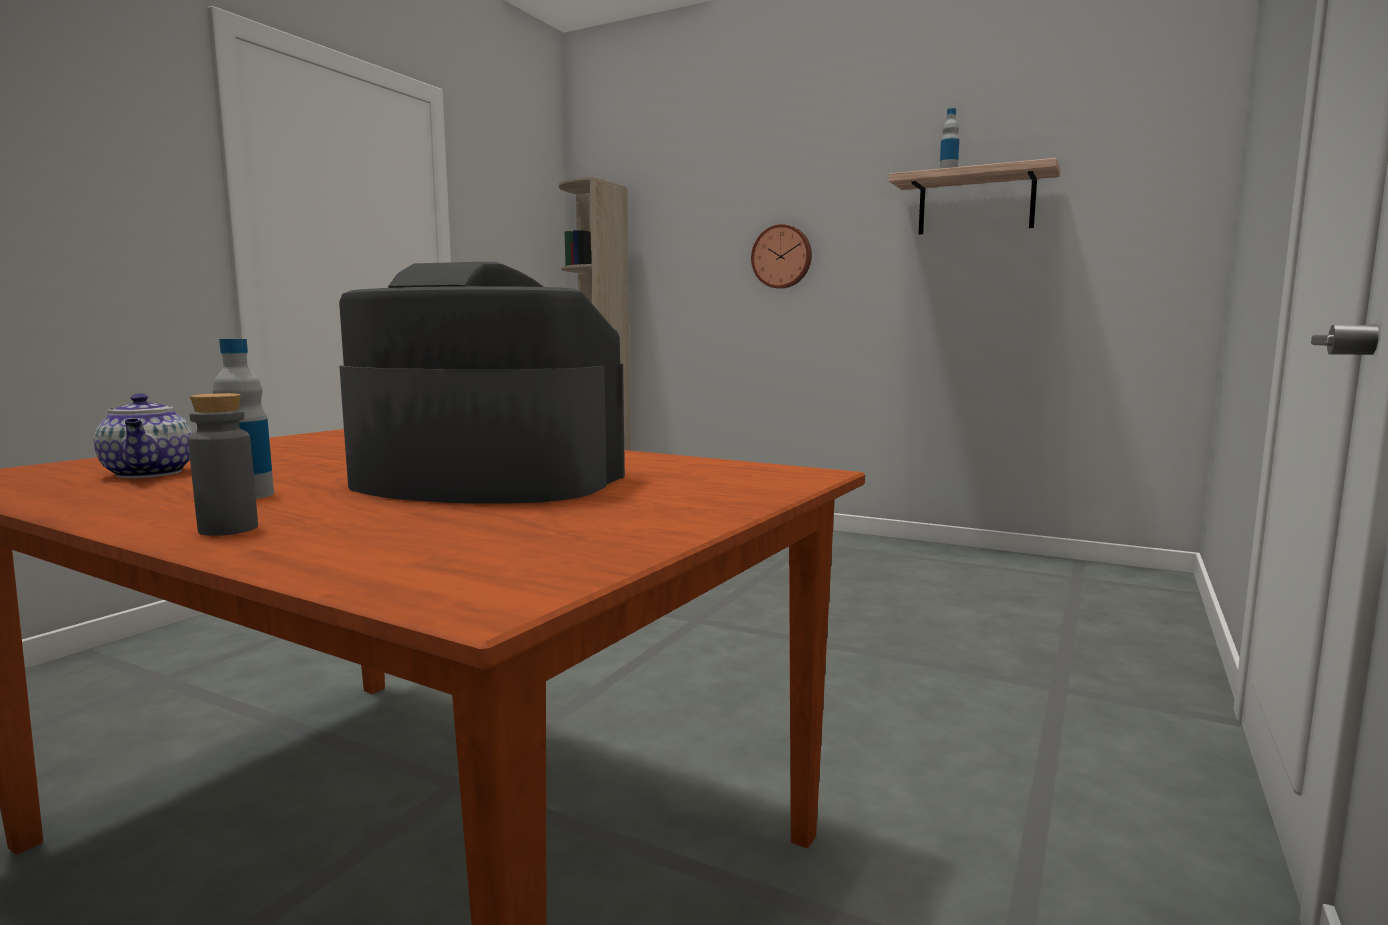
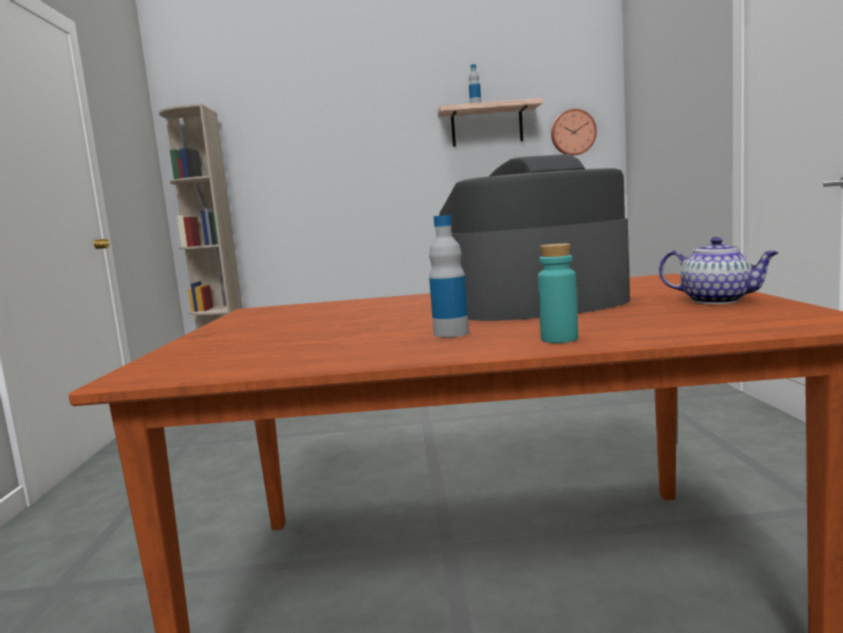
camera: 30 degrees left, 0 degrees up
(150, 474) = (289, 344): teapot -> teapot (717, 301)
(228, 529) = (559, 339): grey bottle -> turquoise bottle
(782, 257) = (356, 165): wall clock -> wall clock (573, 132)

